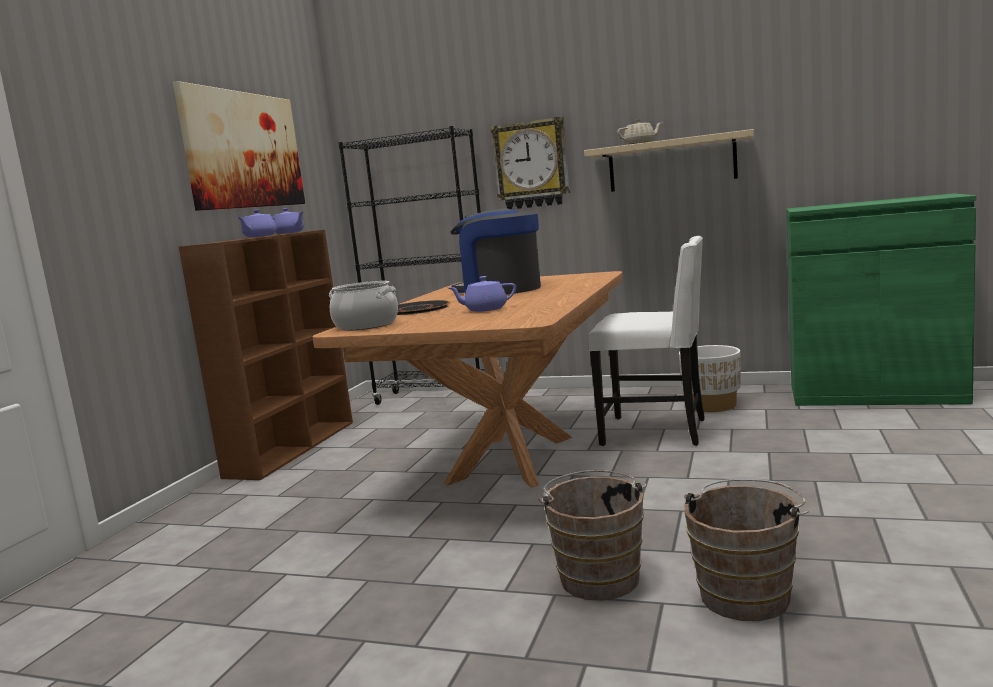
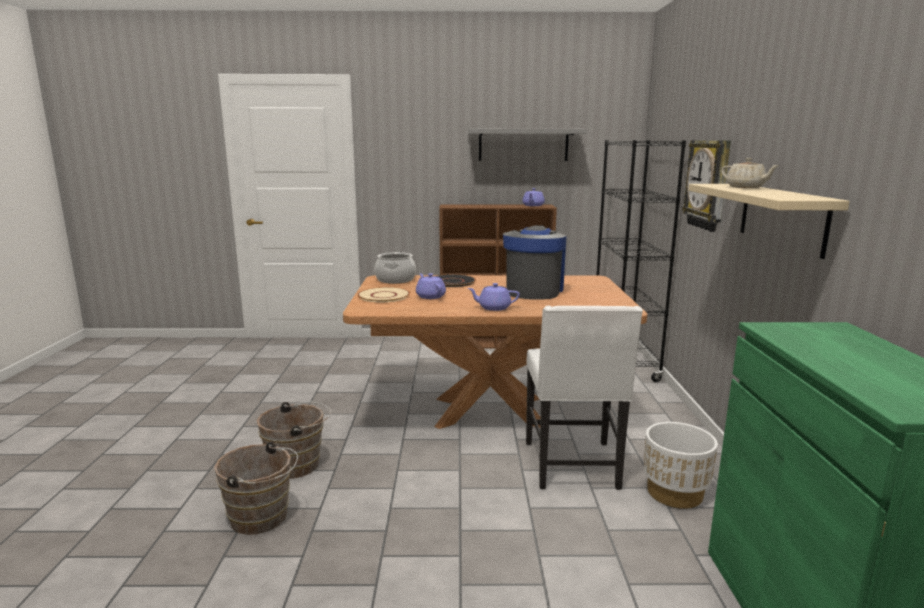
camera: 70 degrees right, 5 degrees up
(244, 150) = (523, 145): picture -> grey shelf
(259, 236) = (497, 205): purple teapot -> purple teapot (493, 308)
(458, 322) = (384, 296): none -> beige plate

